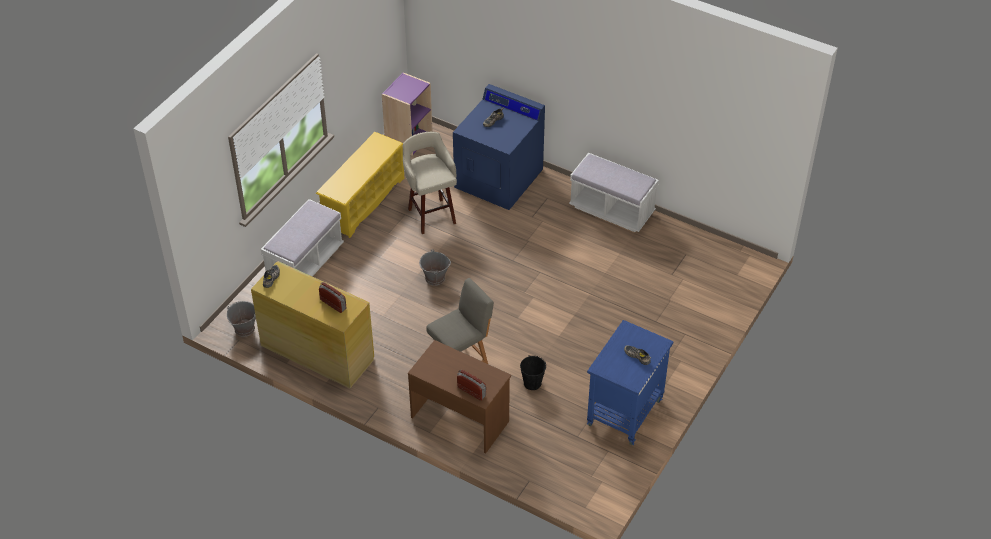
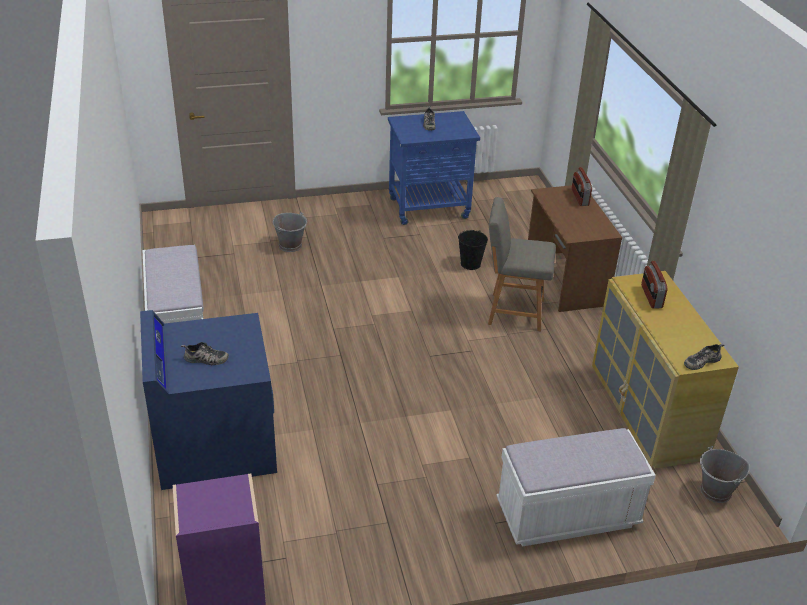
camera: 135 degrees left, 10 degrees down
(363, 201) = (403, 542): yellow shoe rack -> none
(431, 215) = (349, 460): beige stool -> none
(435, 278) = (439, 393): grey bucket -> grey bucket (290, 245)

